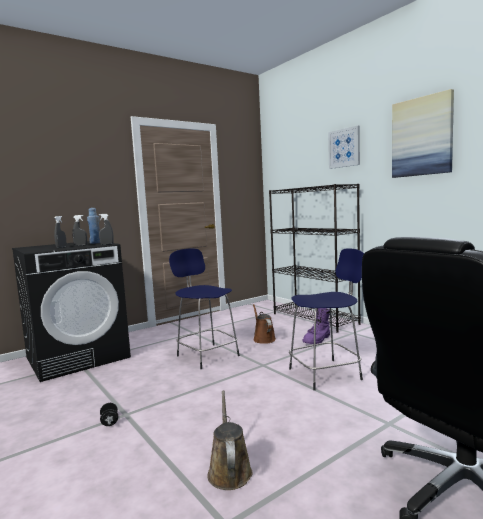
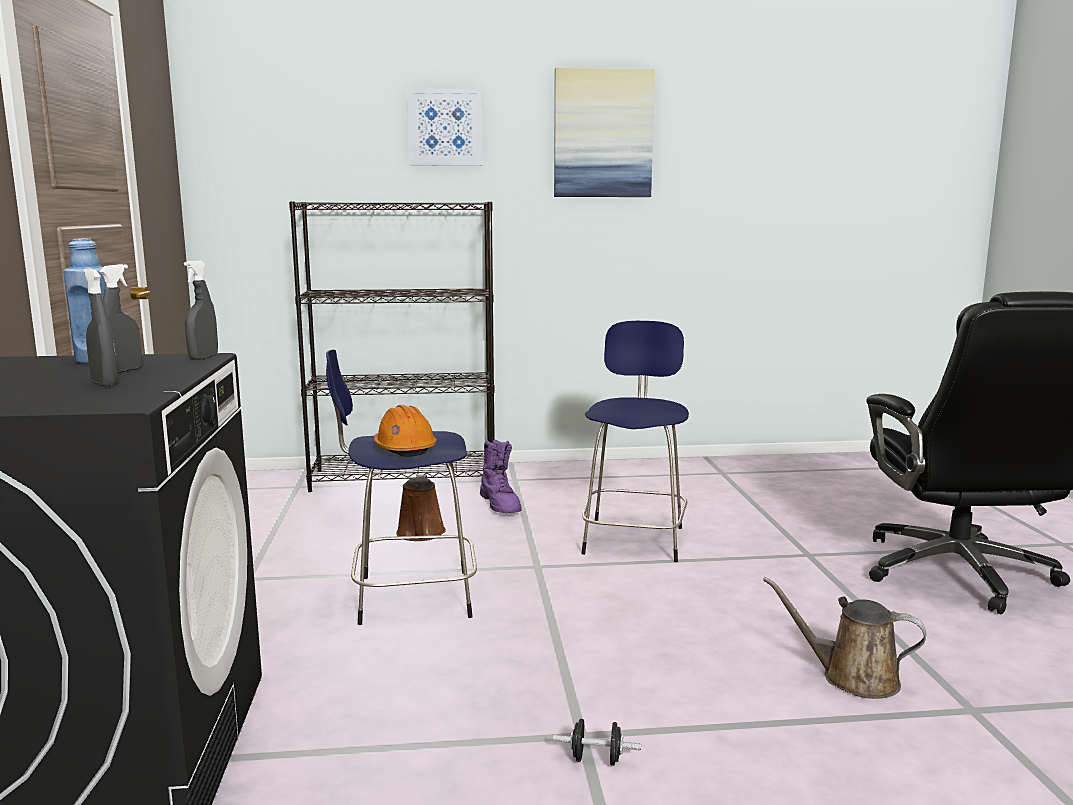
camera: 60 degrees left, 5 degrees up
(199, 291) = (404, 448): none -> orange hard hat
(263, 339) = (420, 534): brown watering can -> brown watering can turned 105 degrees counterclockwise

